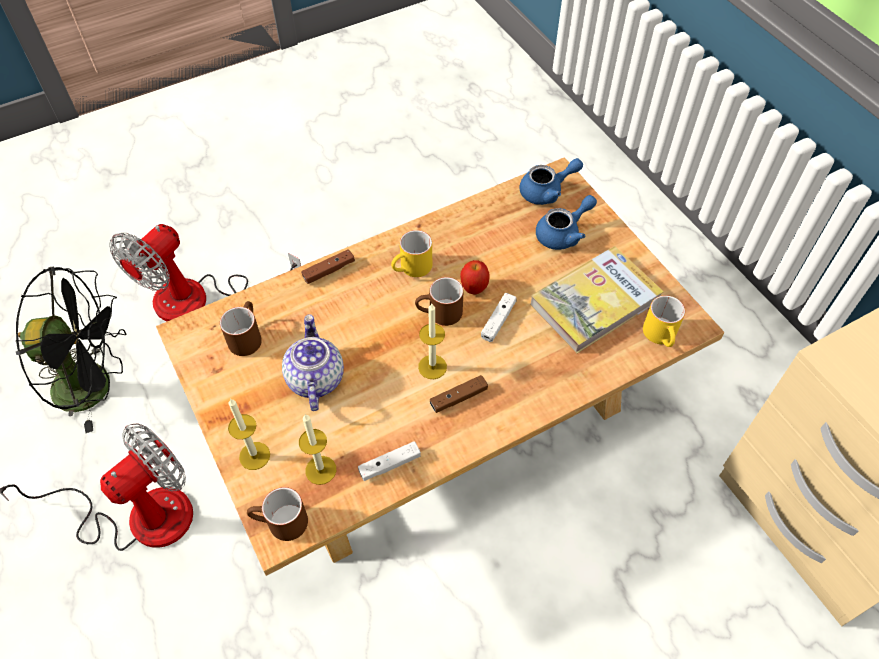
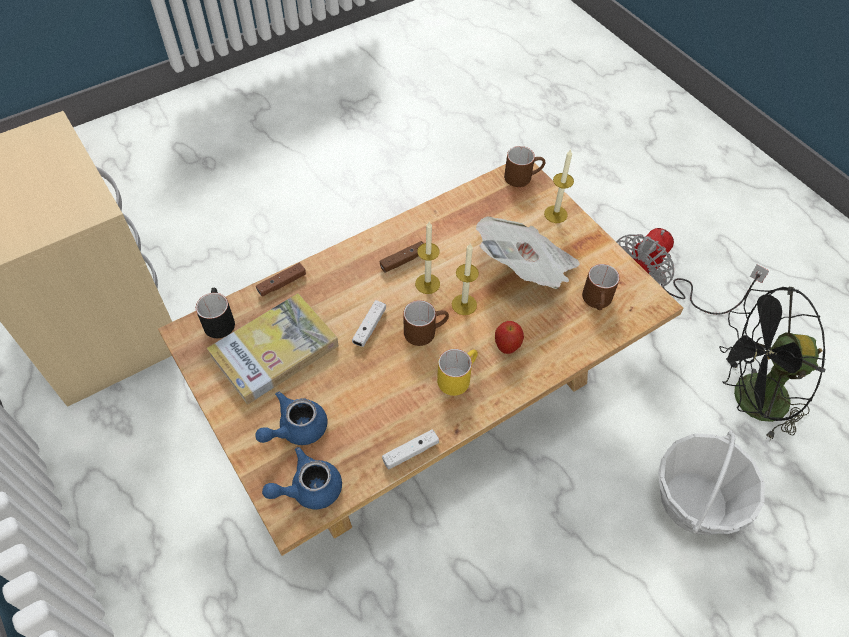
camera: 175 degrees right, 0 degrees up
(201, 300) = (694, 502): fan -> basket
(314, 378) = (526, 269): teapot -> newspaper
(320, 470) = (503, 207): candle -> candle (464, 304)
(329, 271) = (541, 370): brown game controller -> brown game controller (282, 283)
(390, 464) = (453, 213): white game controller -> white game controller (410, 452)
(474, 289) = (393, 358): apple -> apple (507, 347)
(662, 336) = (218, 320): yellow mug -> black mug

